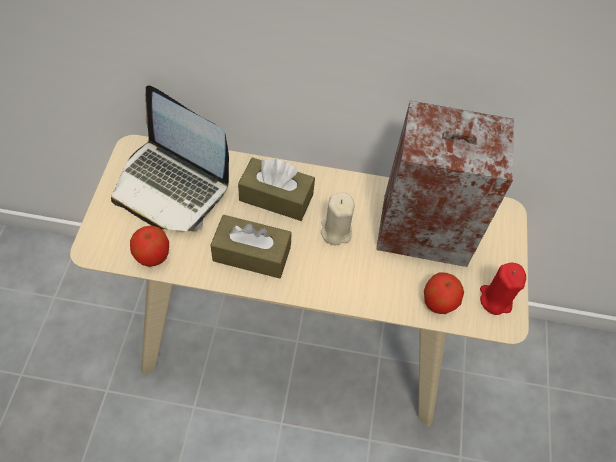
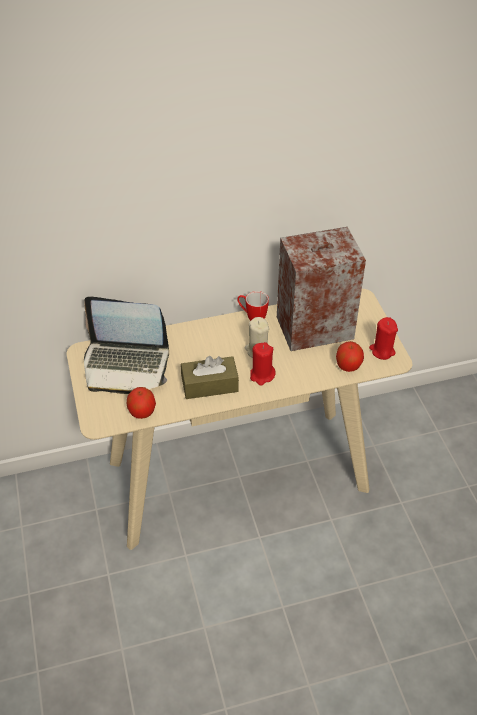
camera: 20 degrees left, 10 degrees down
(276, 197) = (204, 345): brown tissue box -> none
(322, 268) = (262, 375): none -> red candle
(354, 183) = (252, 317): none -> mug

